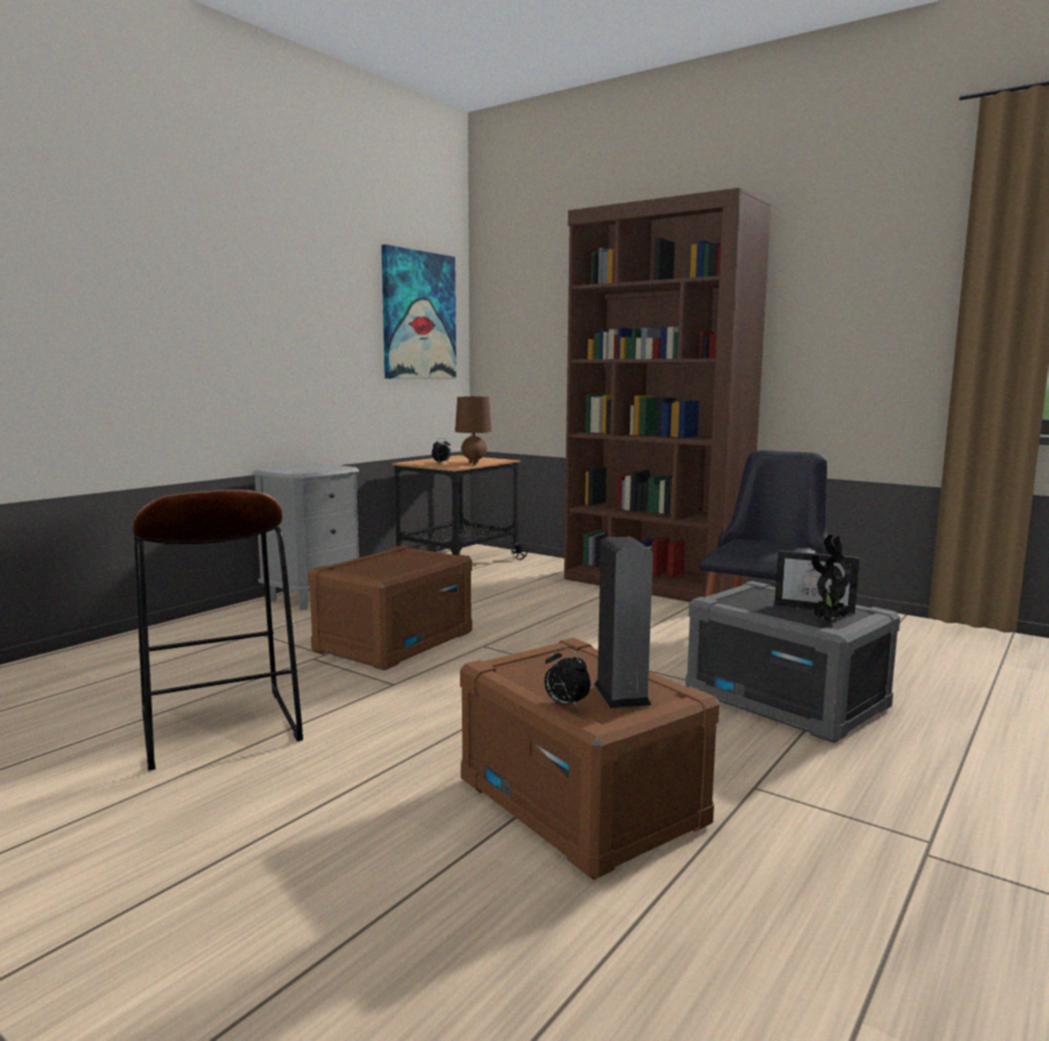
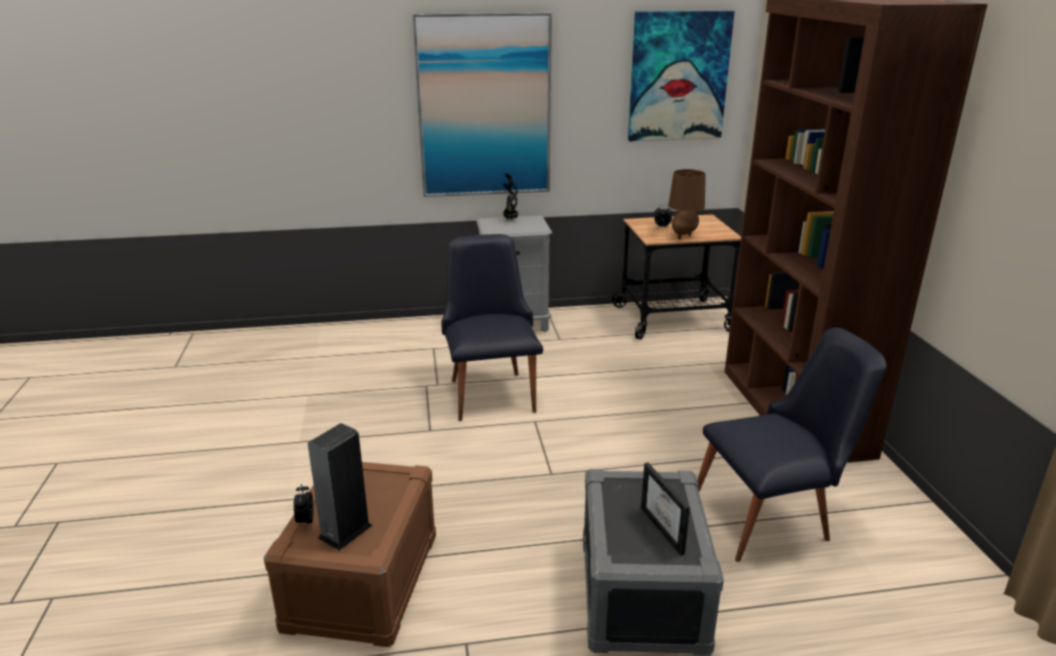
camera: 45 degrees right, 15 degrees up
(219, 728) = (308, 420): brown stool -> none
(251, 332) = (484, 107): none -> picture
(394, 641) = (491, 390): brown storage box -> black chair
(827, 620) = (632, 549): potted plant -> potted plant (509, 220)

